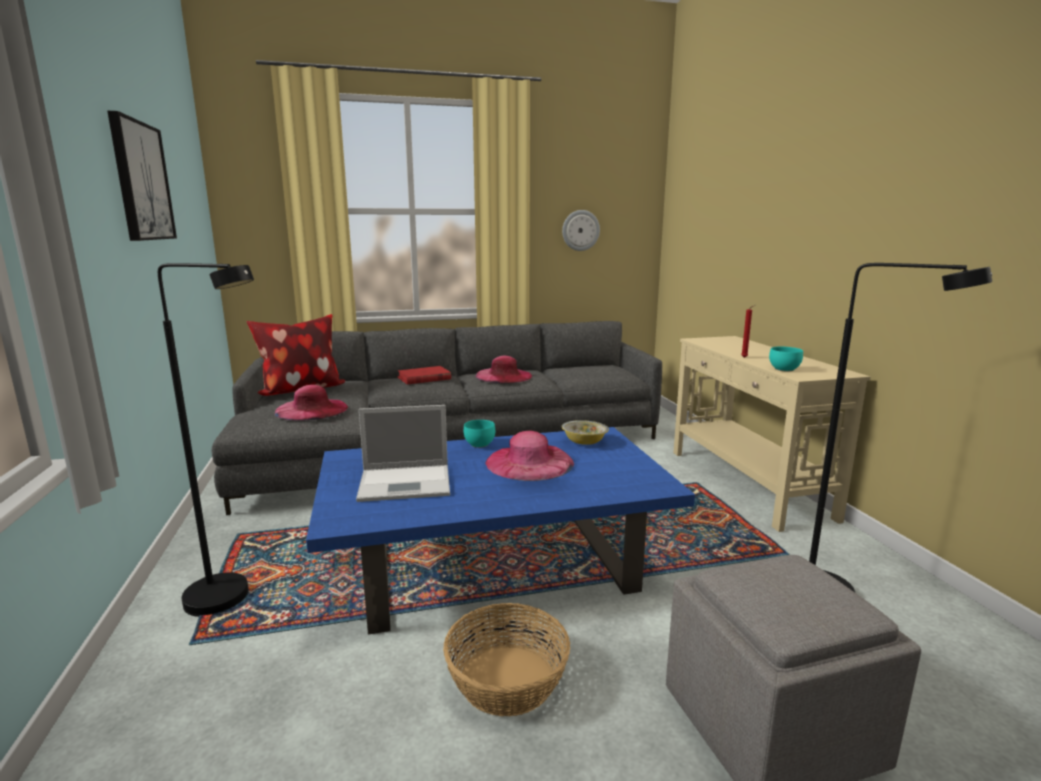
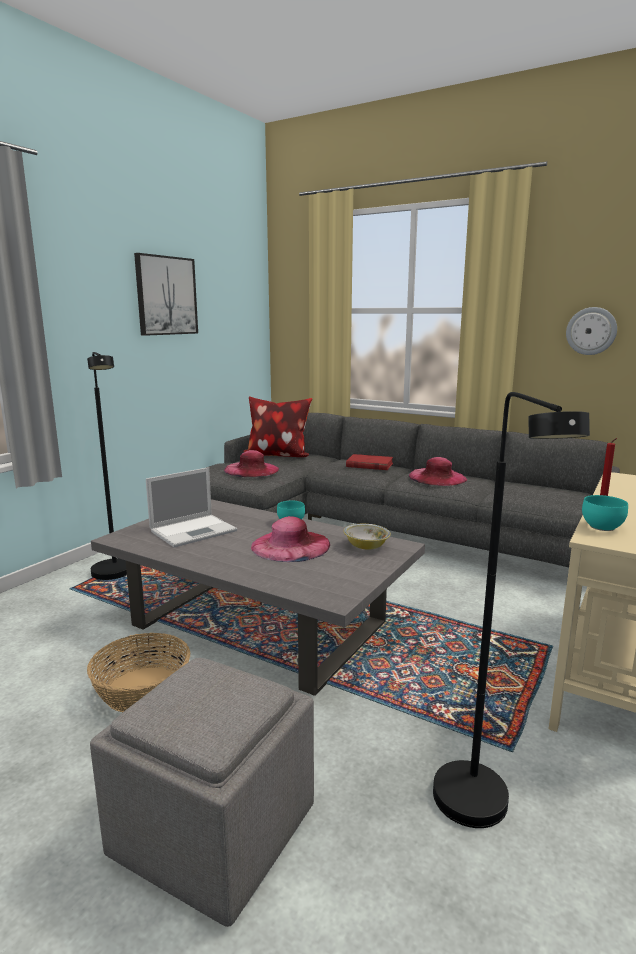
camera: 45 degrees right, 0 degrees up
(407, 483) = (194, 530): laptop -> laptop turned 75 degrees counterclockwise
(496, 562) = (261, 623): blue coffee table -> grey coffee table

